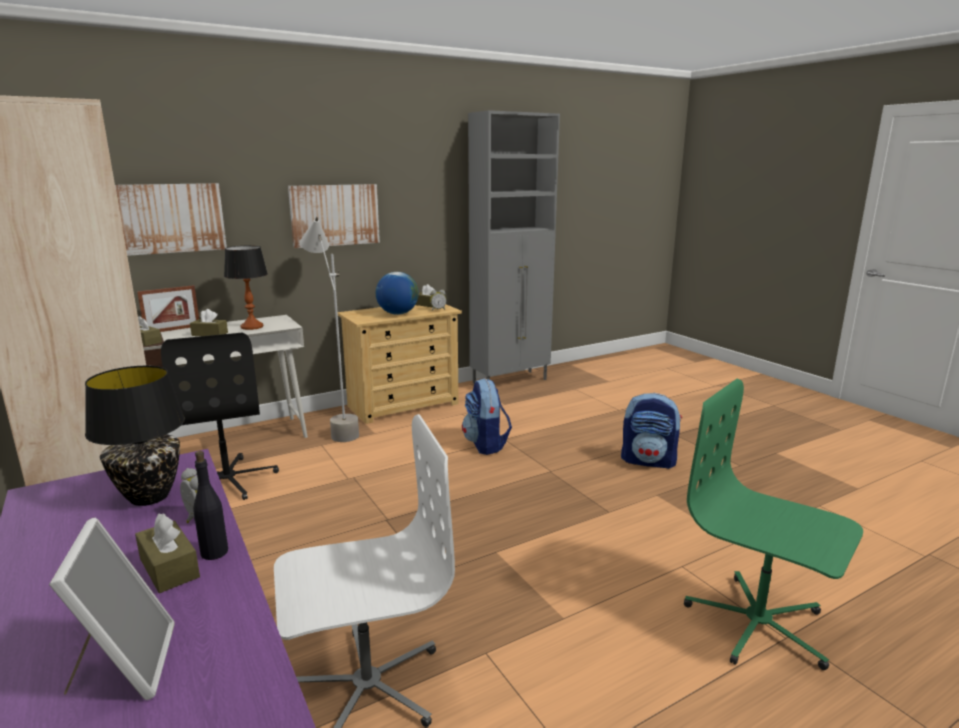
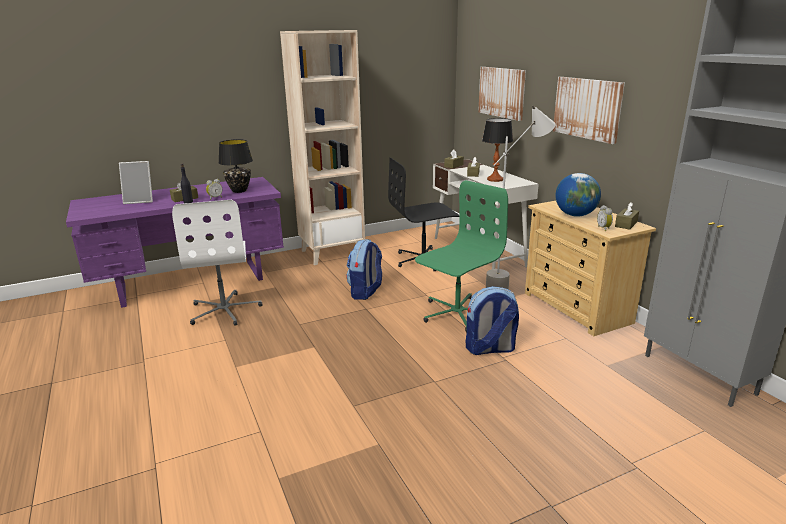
camera: 95 degrees right, 5 degrees up
(172, 329) = (483, 166): picture frame -> none
(649, 461) = (459, 456): backpack -> backpack (366, 292)
(757, 624) = (176, 453): green office chair -> green office chair (456, 313)

